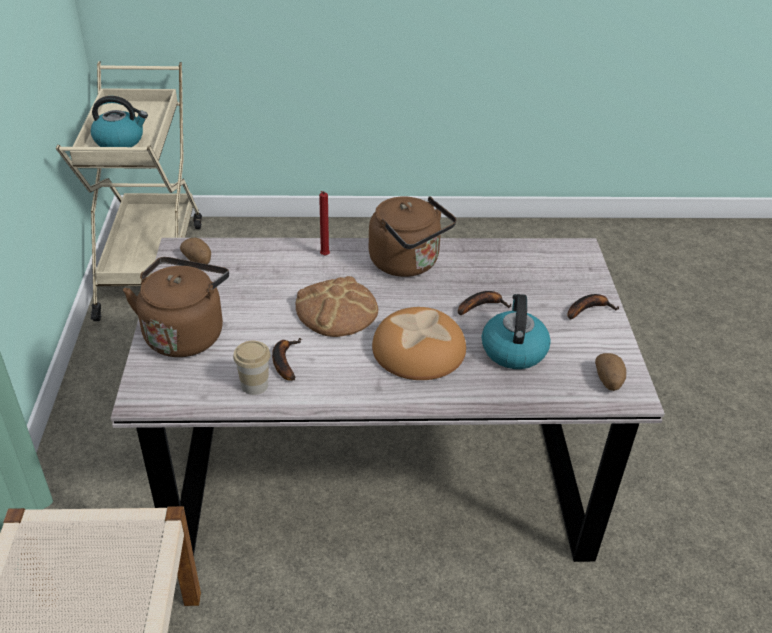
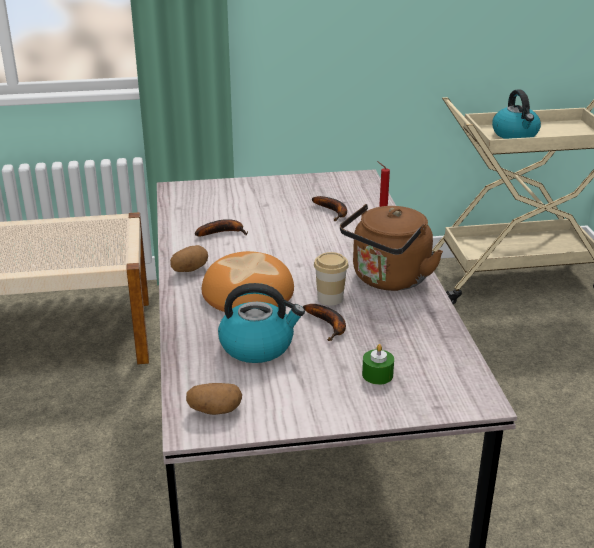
camera: 85 degrees right, 10 degrees down
(185, 333) = (250, 193): brown kettle -> none
(198, 260) = (348, 186): potato -> potato (190, 269)
(254, 385) = (192, 224): cup -> cup (330, 298)
(336, 310) = (297, 248): bread -> none
(553, 289) = (377, 375): none -> green candle
(588, 309) = (347, 401): banana -> banana (333, 211)

